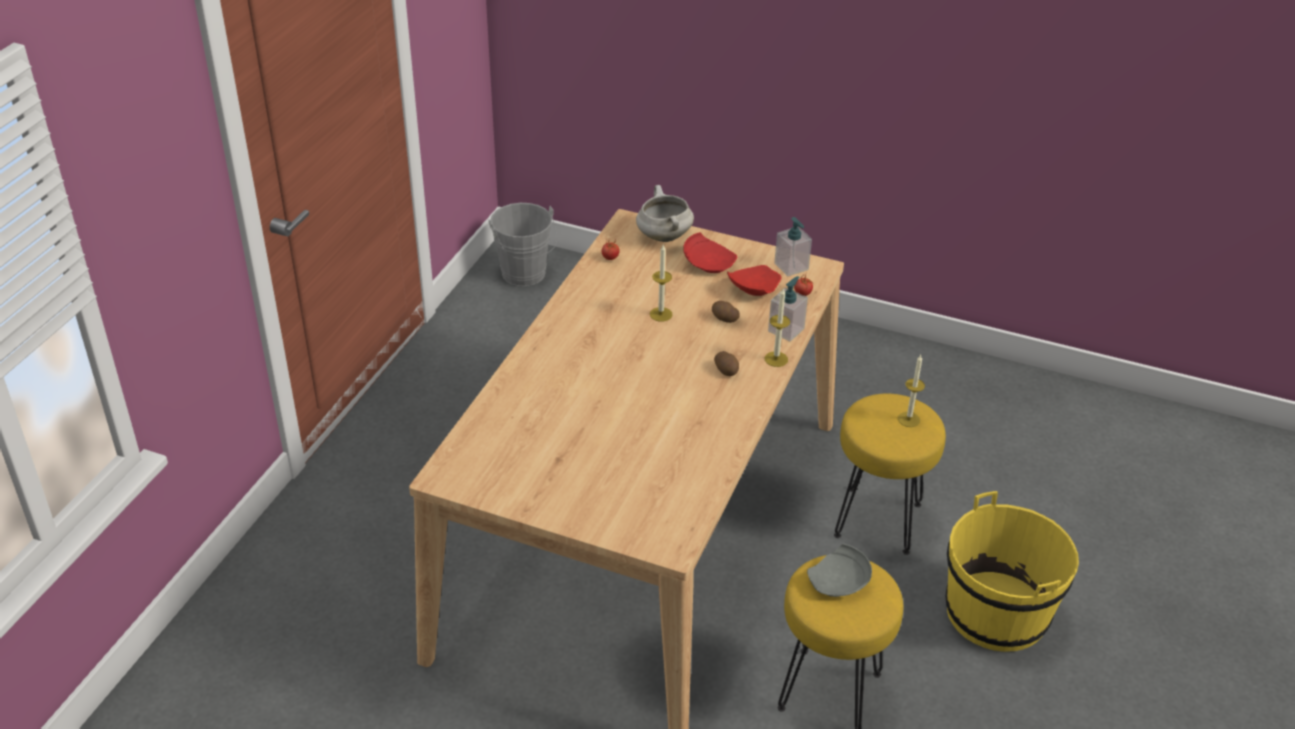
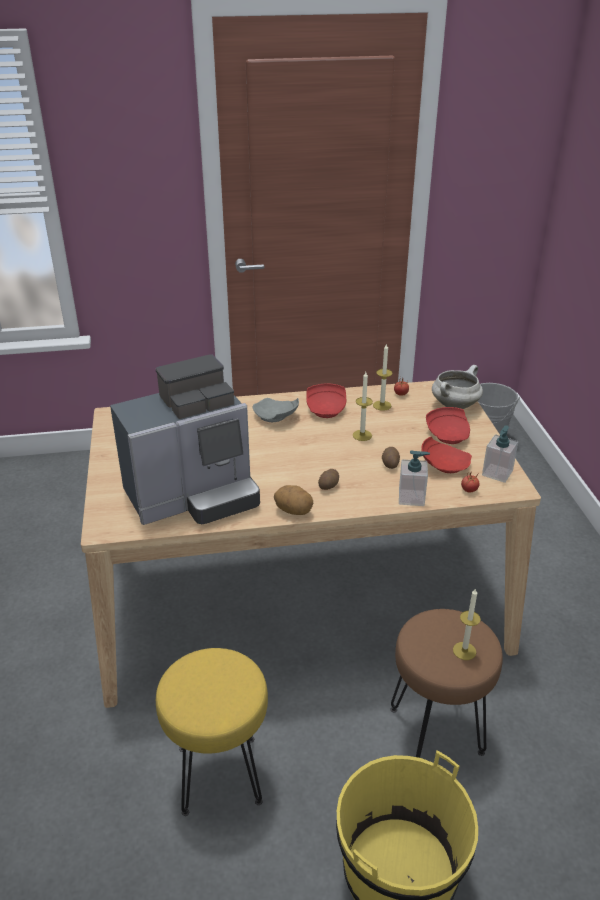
camera: 60 degrees right, 5 degrees down
(590, 316) = (326, 409): none -> red plate
(668, 464) = (194, 496): none -> coffee machine
(748, 408) = (294, 511): none -> potato
(776, 359) = (368, 505): candle -> candle (382, 405)
(839, 582) = (220, 678): grey plate -> grey plate (275, 417)
(878, 521) = (435, 731): yellow stool -> brown stool

